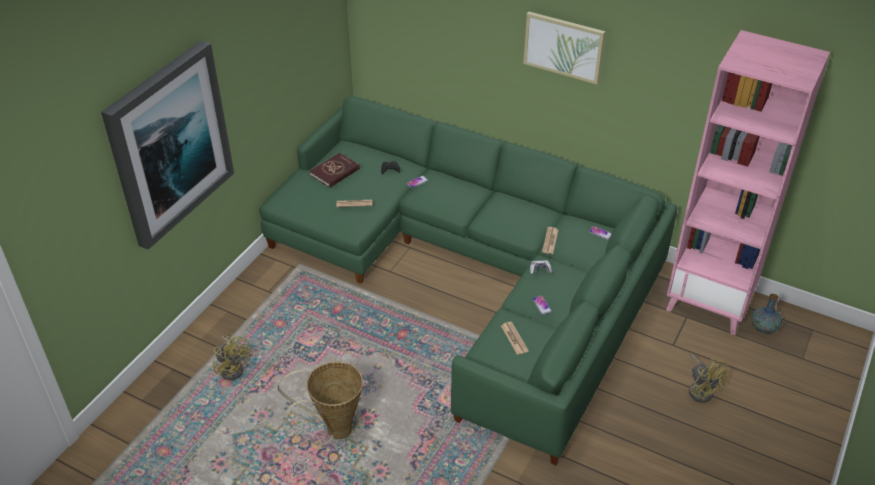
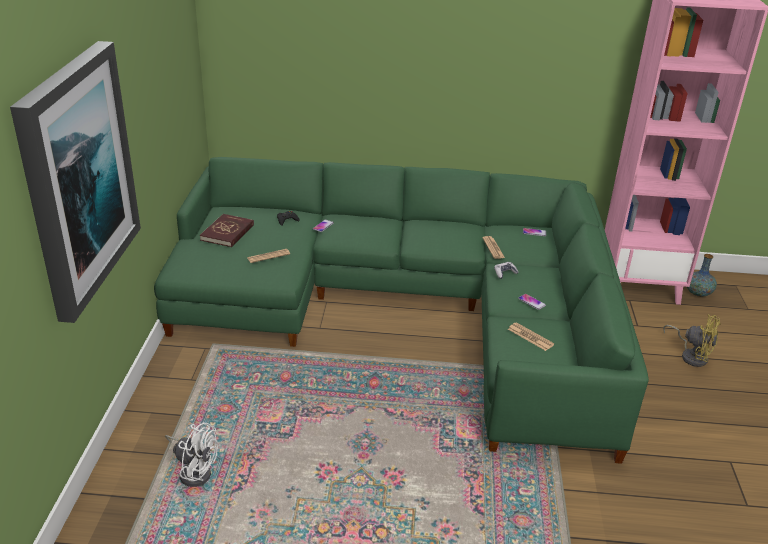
camera: 25 degrees left, 10 degrees down
(233, 367) = (194, 471): yellow fan -> white fan
(333, 431) = (361, 504): basket -> none
(563, 47) = (463, 45): picture -> none

